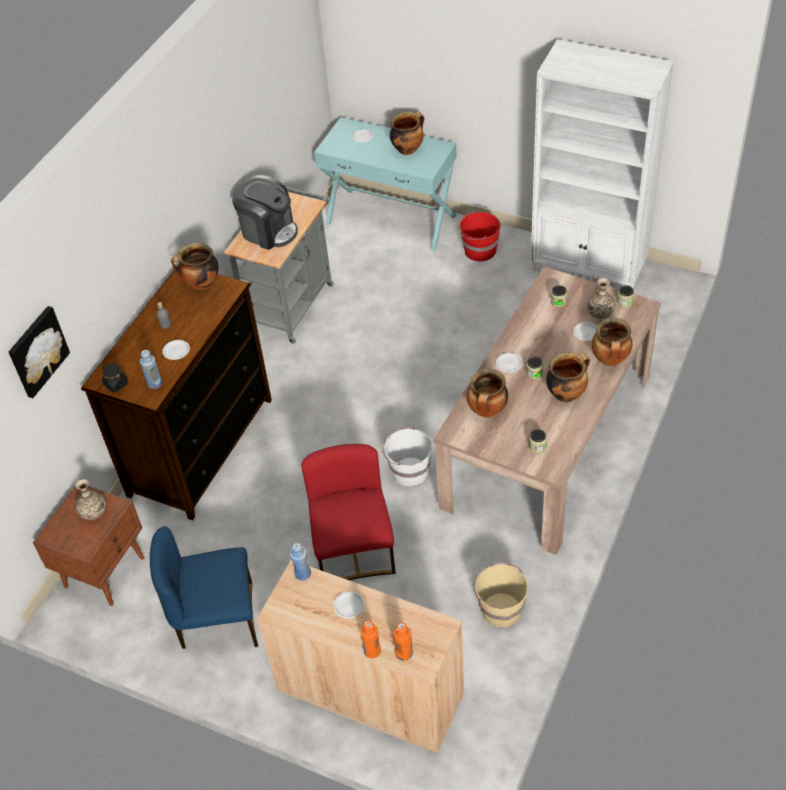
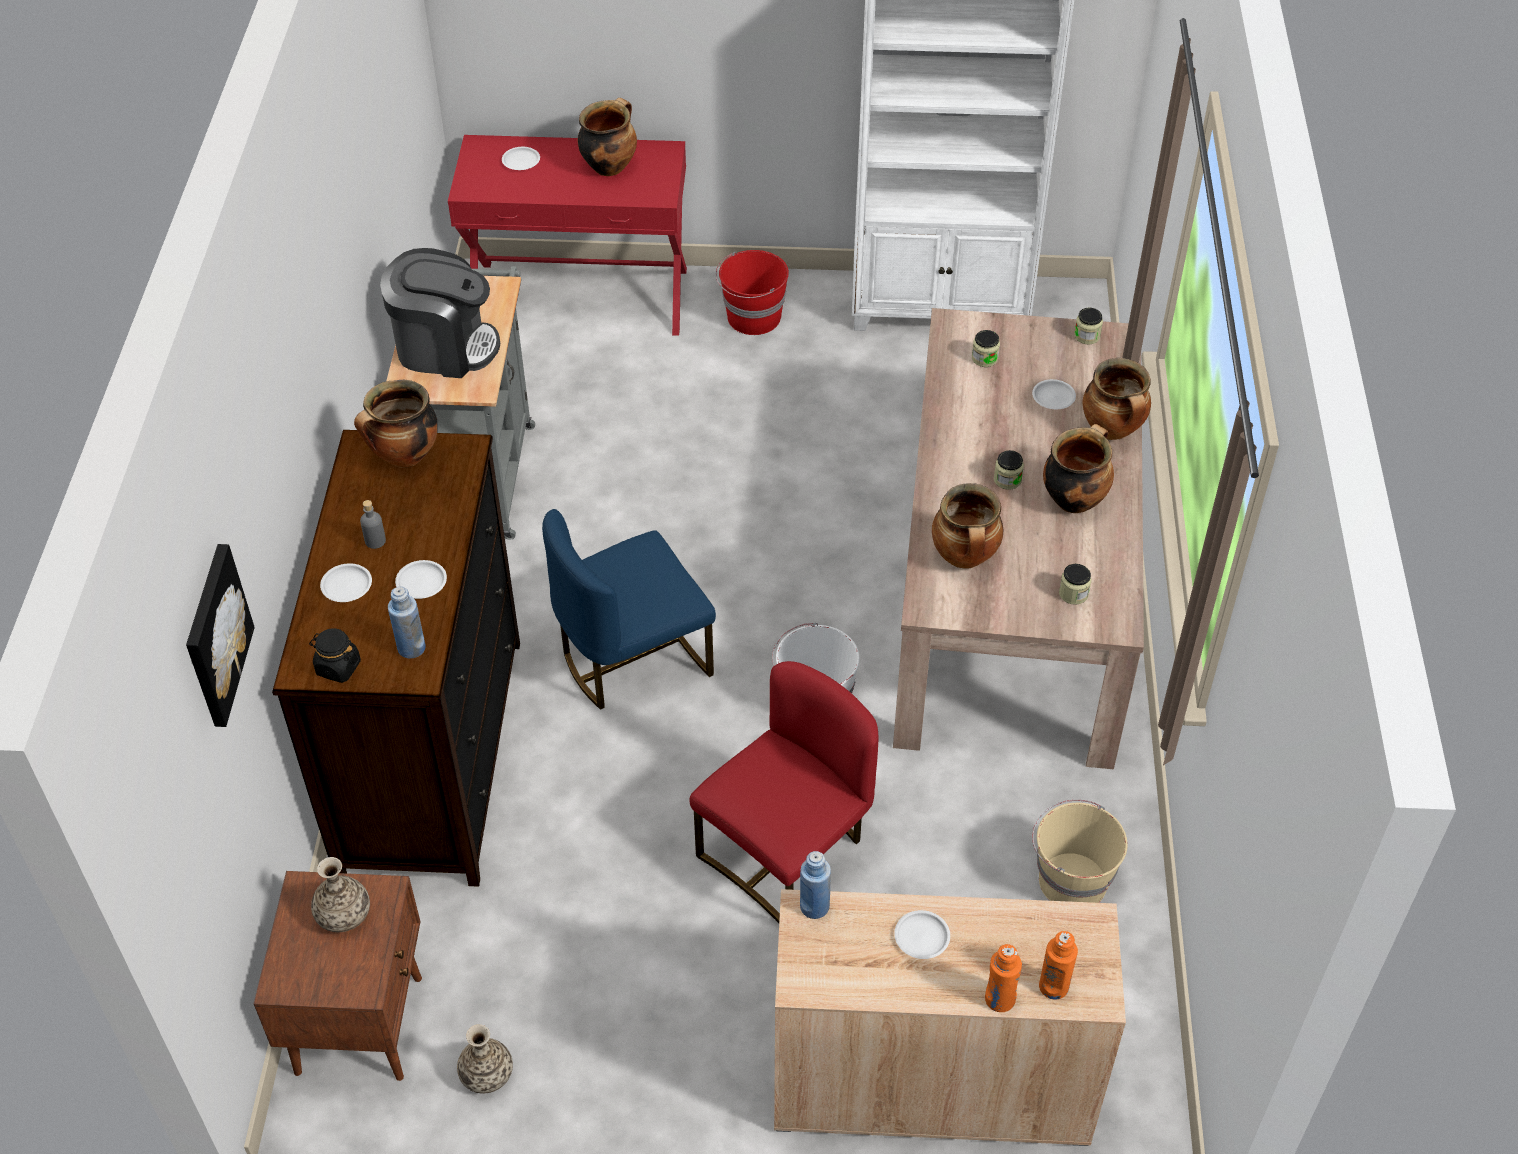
camera: 25 degrees left, 0 degrees up
(217, 620) = (609, 1044): blue chair -> blue chair (632, 658)
(354, 549) = (787, 854): red chair -> red chair turned 75 degrees clockwise
(391, 219) = (580, 297): turquoise console table -> red console table
(509, 364) = (959, 474): white plate -> white plate (347, 585)
(600, 312) = (1058, 360): vase -> vase (487, 1074)

